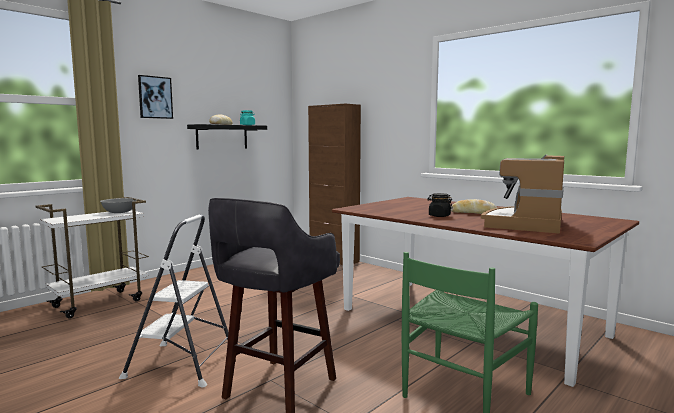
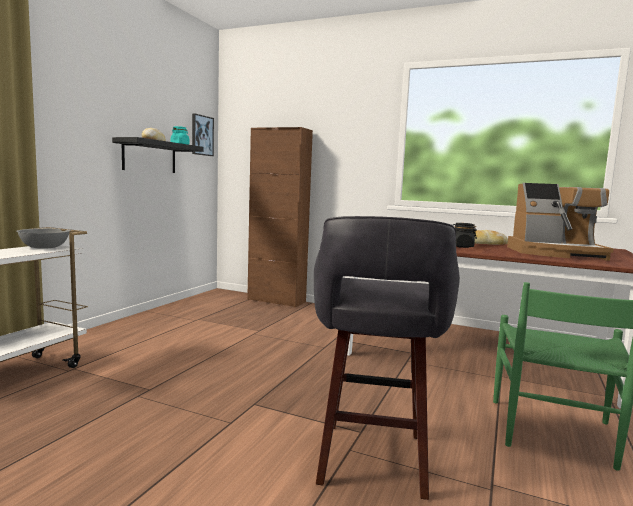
camera: 20 degrees left, 0 degrees up
(155, 97) = (75, 96): picture -> picture (202, 135)
(184, 364) = (220, 445): white step ladder -> none
(525, 224) = (555, 253): coffee machine -> coffee machine turned 90 degrees counterclockwise

